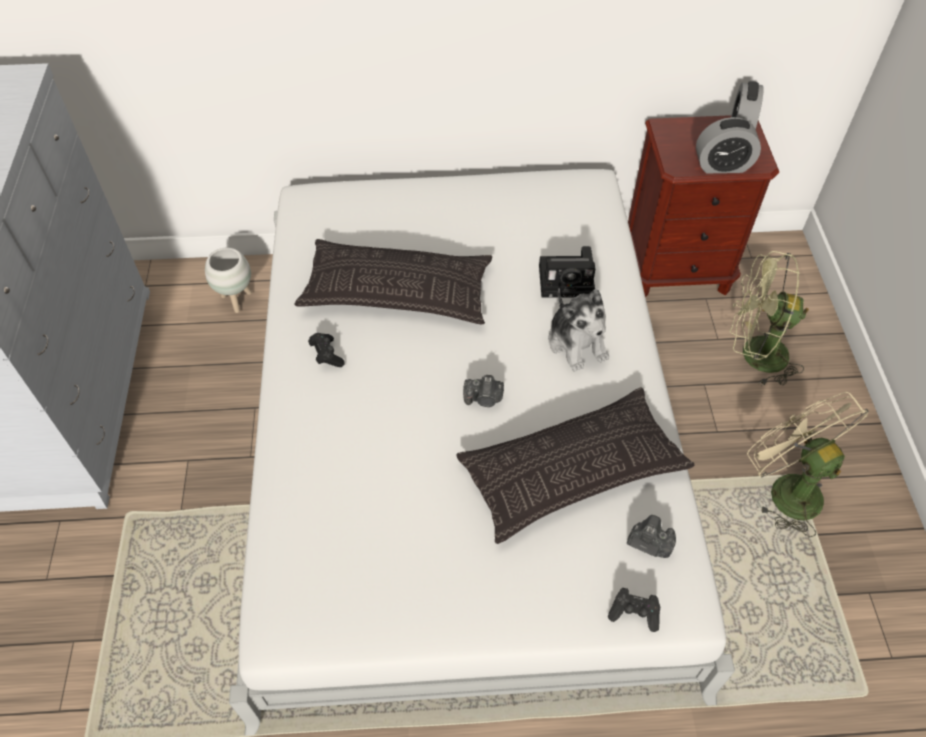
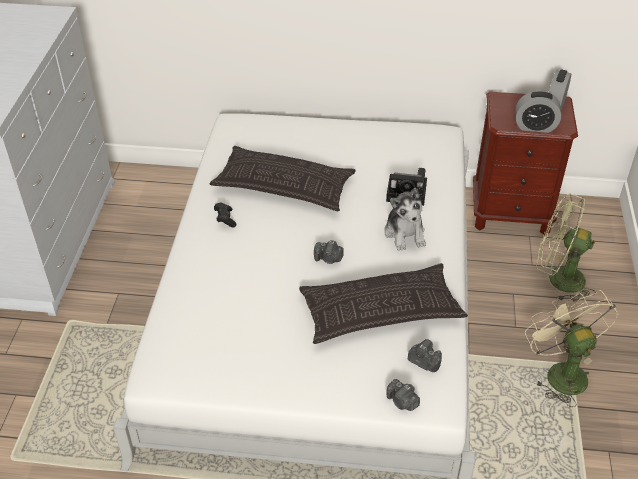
camera: 10 degrees right, 10 degrees down
(237, 300) = (175, 195): white planter -> none
(634, 613) = (402, 402): black game controller -> camera

